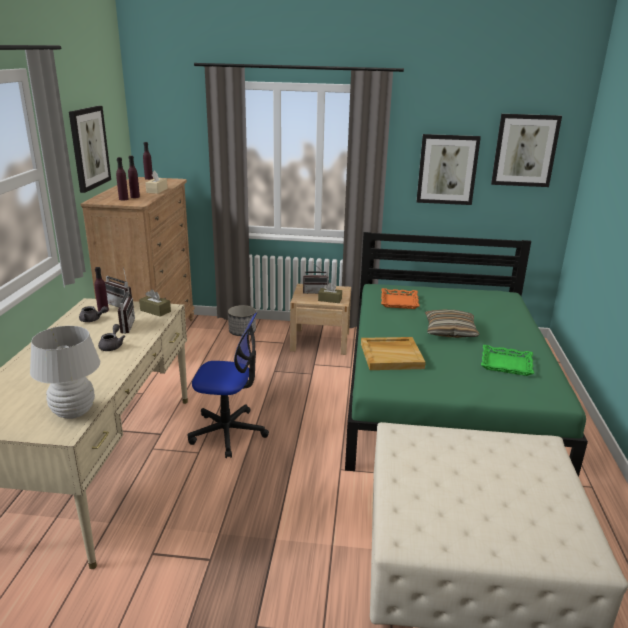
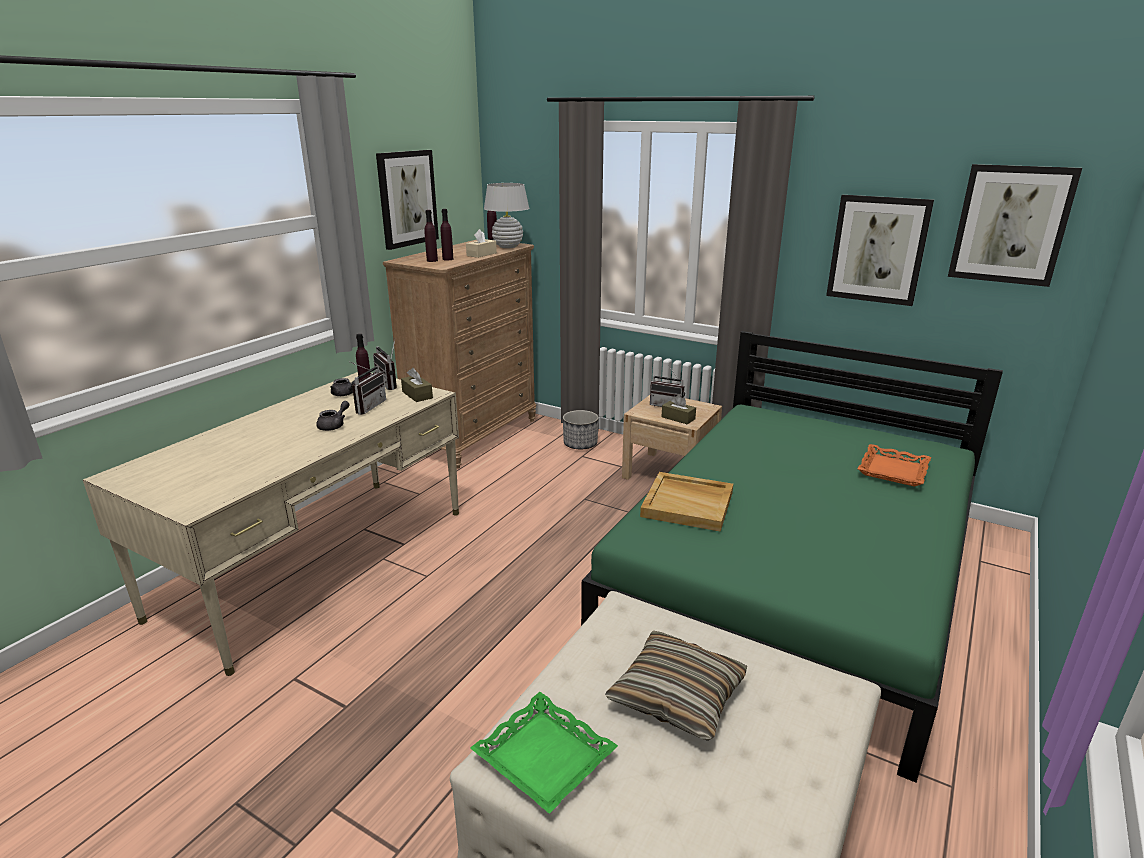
camera: 25 degrees right, 0 degrees up
(73, 412) = (223, 489): white table lamp -> white table lamp (507, 246)
(228, 432) = (476, 561): office chair -> none
(399, 302) = (763, 434): orange tray -> orange tray (892, 470)
(450, 331) = (806, 487): pillow -> pillow (677, 696)
(506, 364) = (857, 552): green tray -> green tray (543, 757)

